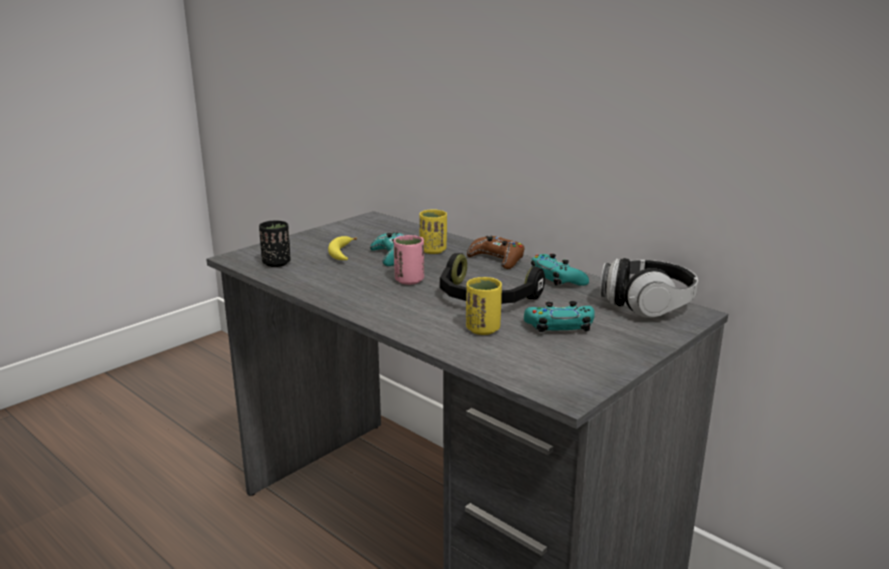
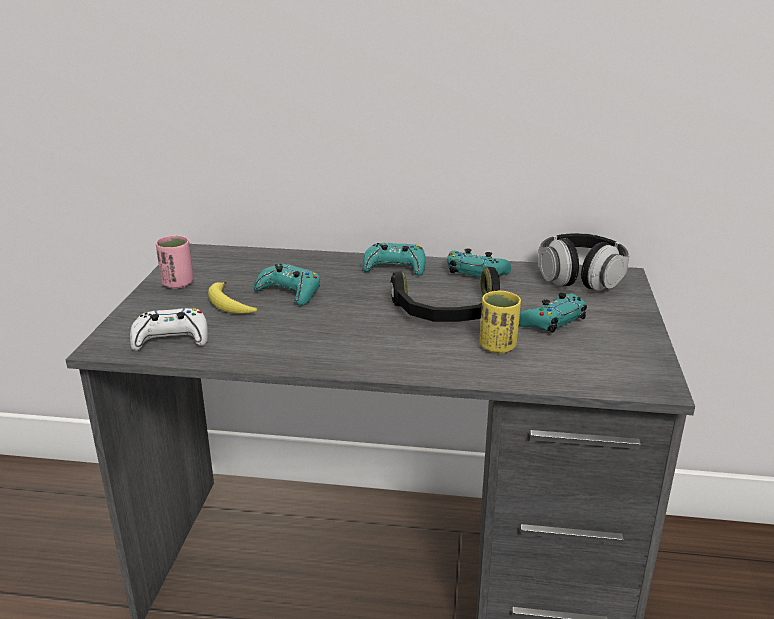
camera: 35 degrees left, 5 degrees up
(276, 263) = (171, 339): black cup -> white game controller
(409, 280) = (350, 315): pink cup -> pink cup (177, 283)
(433, 250) = (319, 274): yellow cup -> none
(497, 259) = (395, 267): brown game controller -> turquoise game controller

